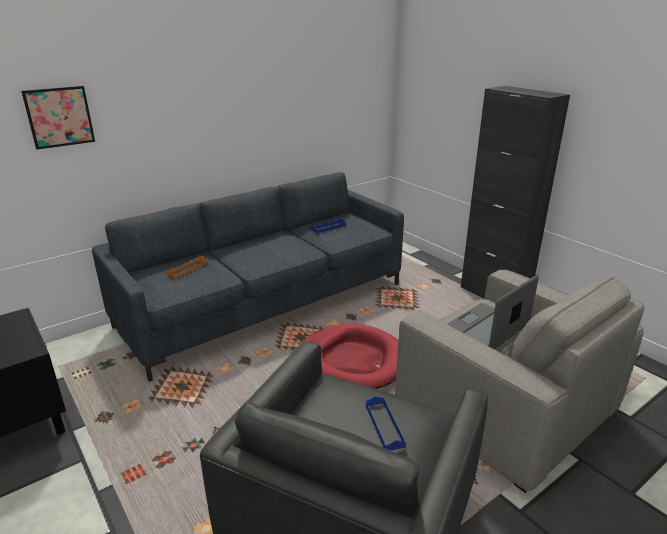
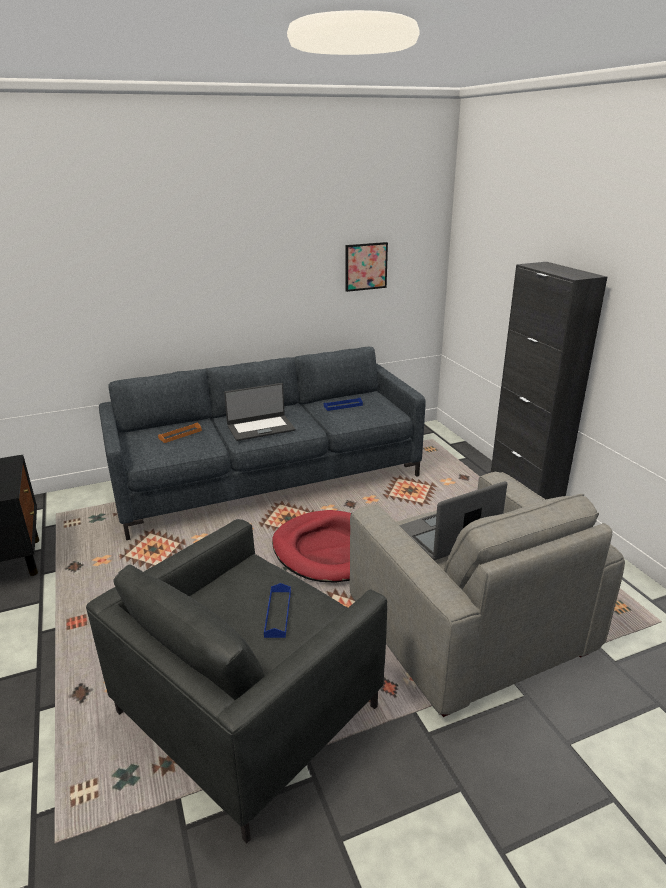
camera: 15 degrees right, 0 degrees up
(59, 117) = (73, 277): picture -> picture (366, 266)
(264, 255) = (260, 428): none -> laptop

